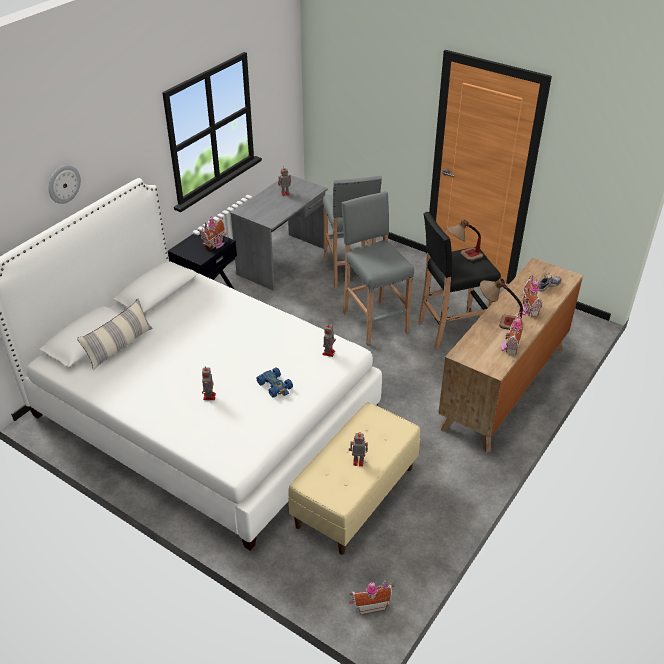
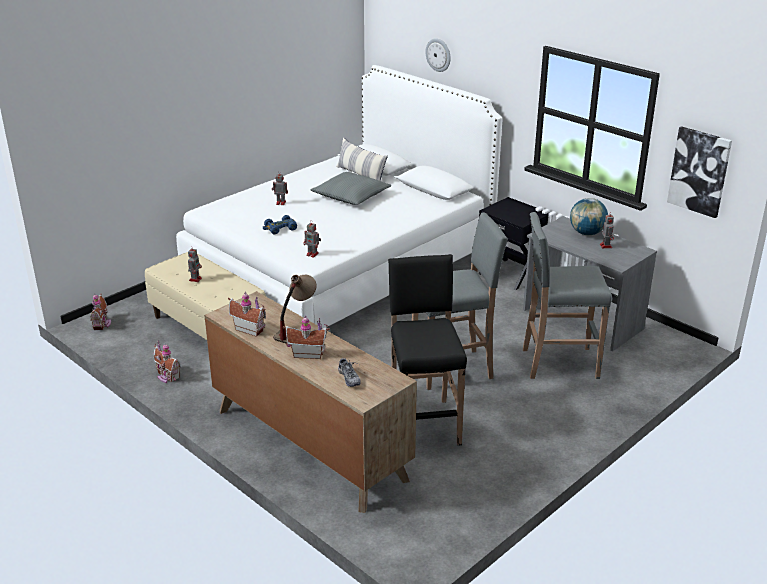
camera: 100 degrees right, 10 degrees down
(182, 346) = (351, 196): none -> grey pillow
(215, 244) = (515, 217): toy house -> toy house (167, 376)
(263, 201) = (587, 233): none -> globe
(280, 102) = (699, 171): none -> picture
(462, 258) = (436, 335): table lamp -> none

